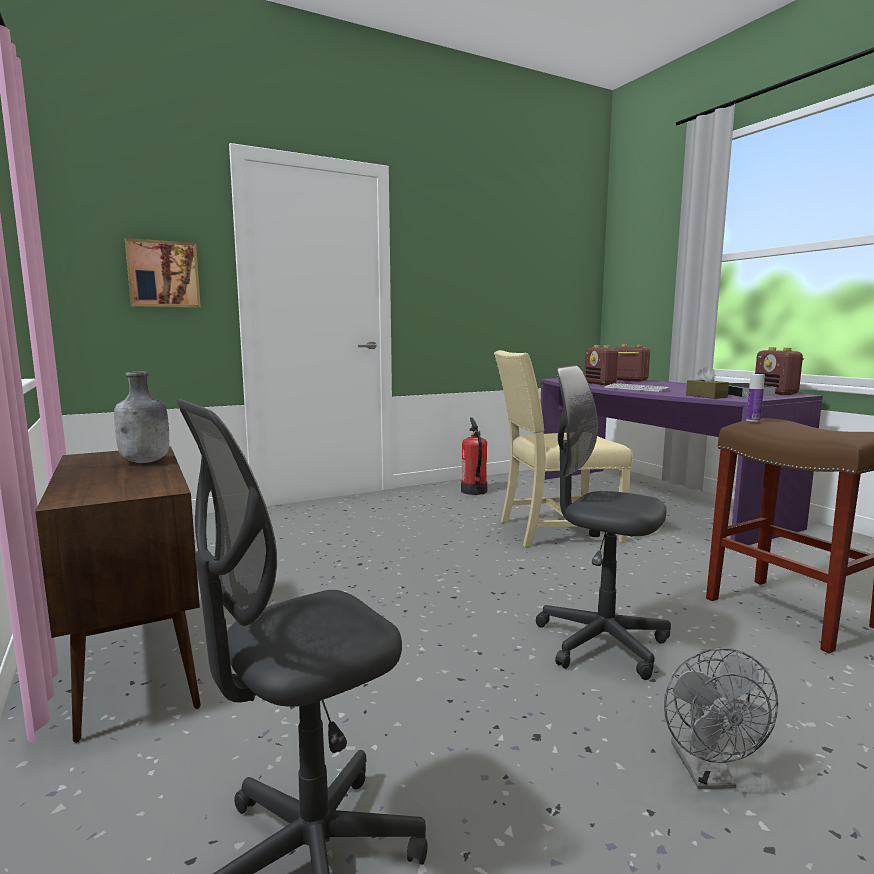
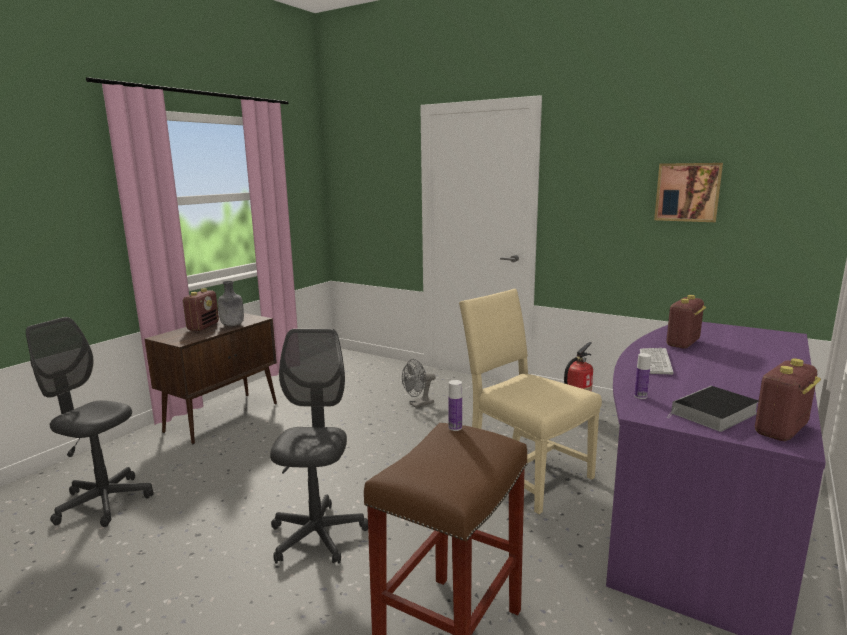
camera: 60 degrees right, 5 degrees up
(163, 274) = (382, 200): picture -> picture (687, 192)
(629, 380) = (764, 349): radio -> radio (203, 326)
(706, 396) = (640, 396): brown tissue box -> bottle
(708, 774) = (178, 600): grey fan -> grey fan (418, 404)

